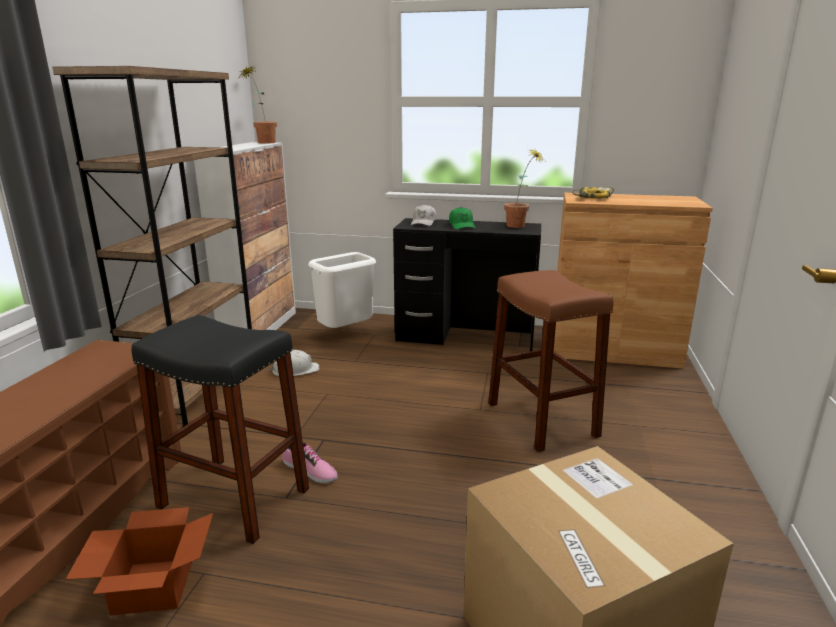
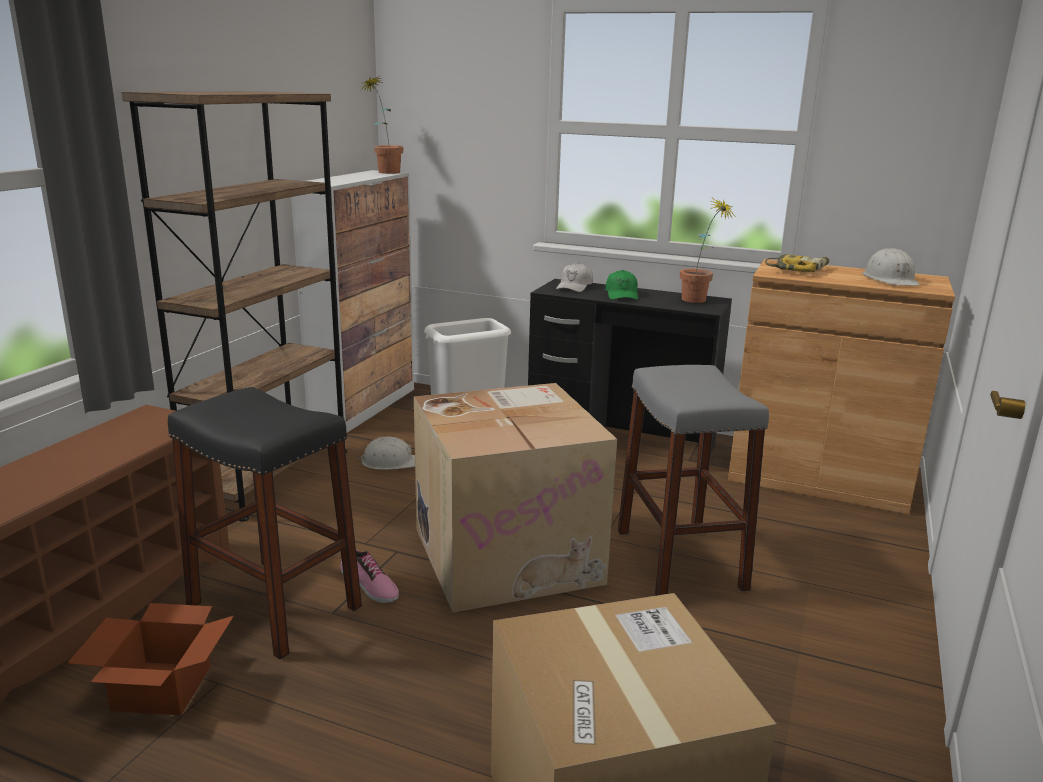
camera: 10 degrees right, 0 degrees up
(412, 431) = (508, 554): none -> cardboard box
(541, 419) = (680, 559): brown stool -> grey stool
(661, 200) = (890, 279): none -> white hard hat

